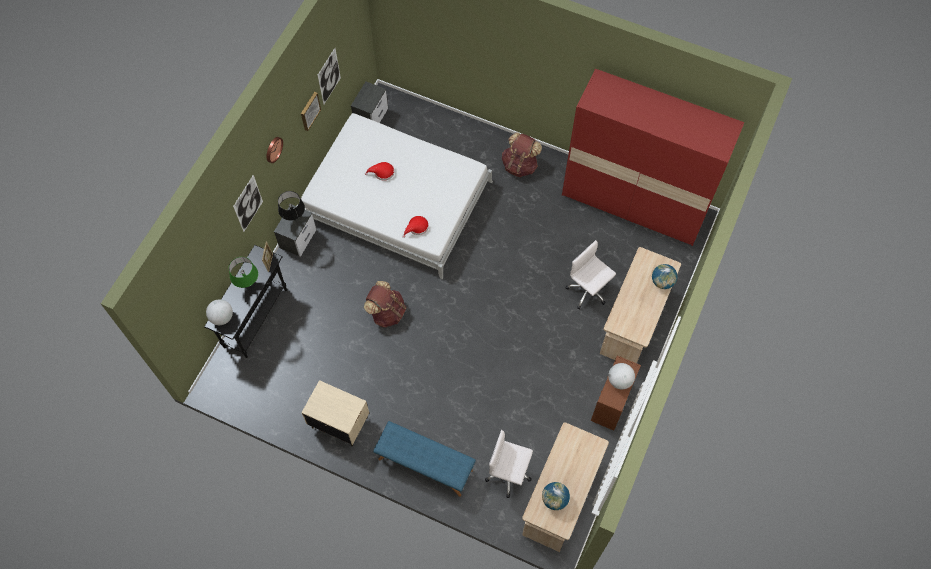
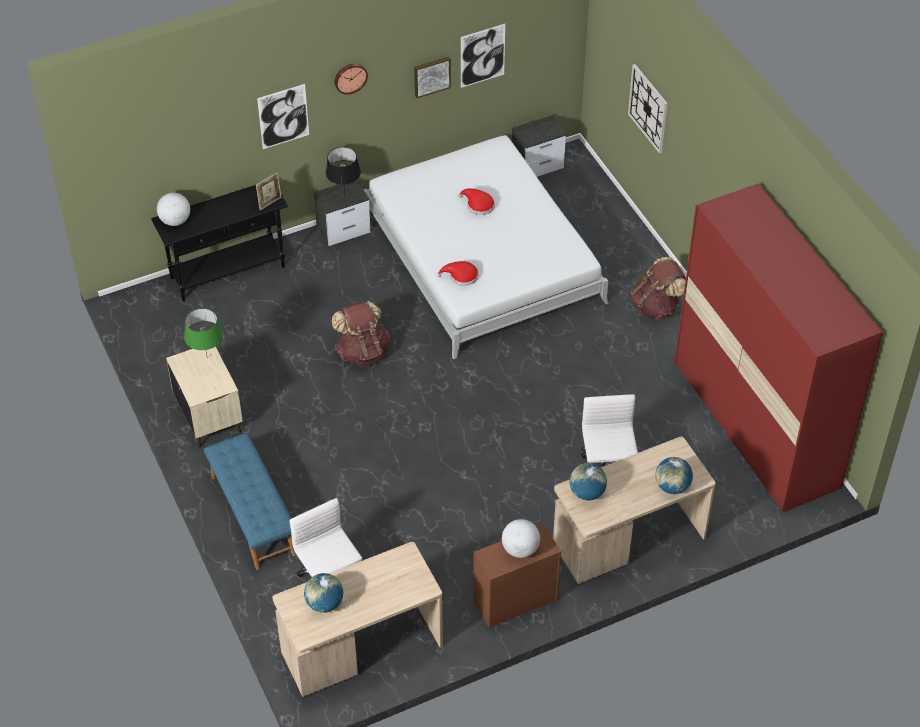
camera: 40 degrees right, 15 degrees down
(248, 286) = (228, 210): green table lamp -> green table lamp (207, 358)
(456, 49) = (648, 108): none -> wall clock
(624, 319) = (587, 493): none -> globe

